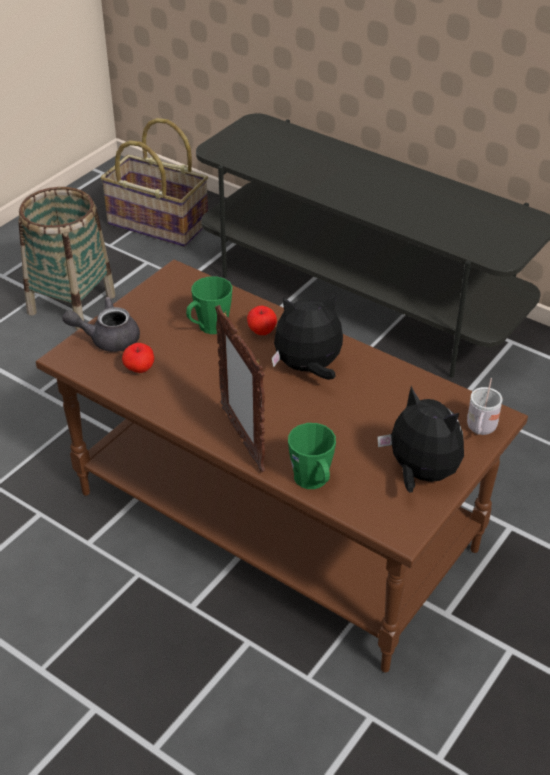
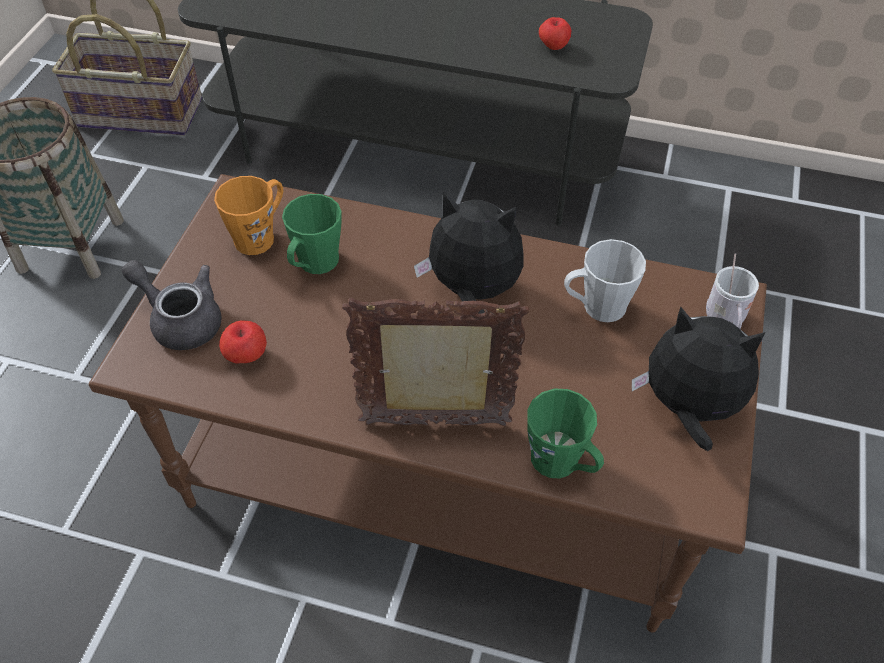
camera: 20 degrees left, 10 degrees up
(107, 339) = (181, 319): grey teapot -> grey teapot turned 60 degrees clockwise
(181, 302) = (260, 236): none -> orange mug
(242, 438) = (436, 424): picture frame -> picture frame turned 135 degrees clockwise
(261, 331) = (386, 252): apple -> apple (553, 46)
(308, 369) = (472, 291): plush toy -> plush toy turned 45 degrees clockwise
(390, 399) = (596, 307): none -> grey mug

